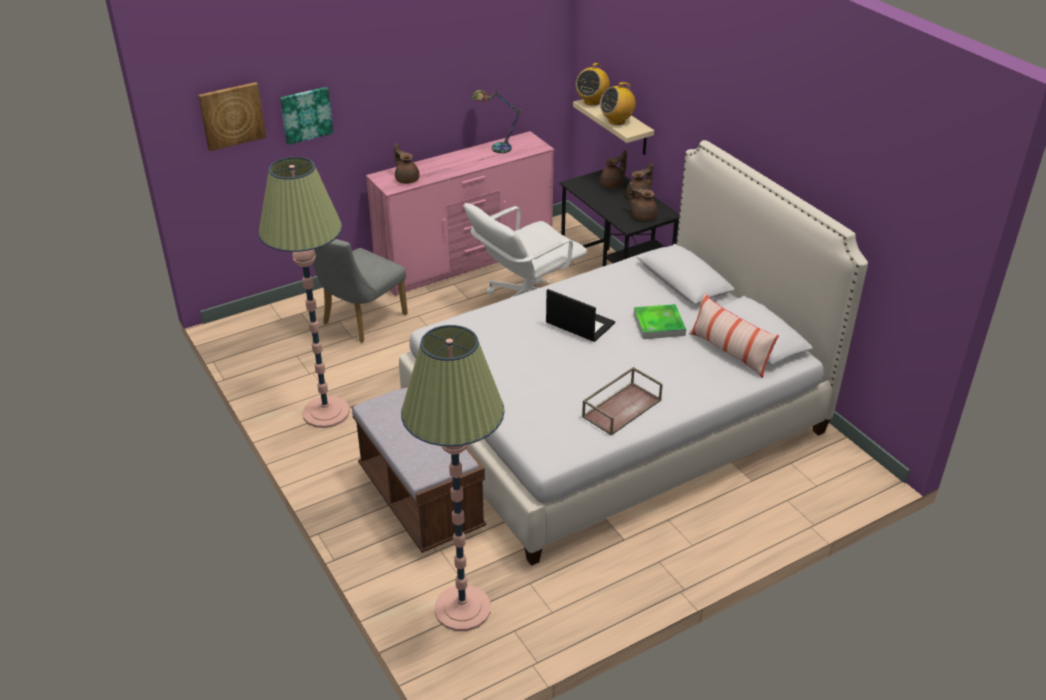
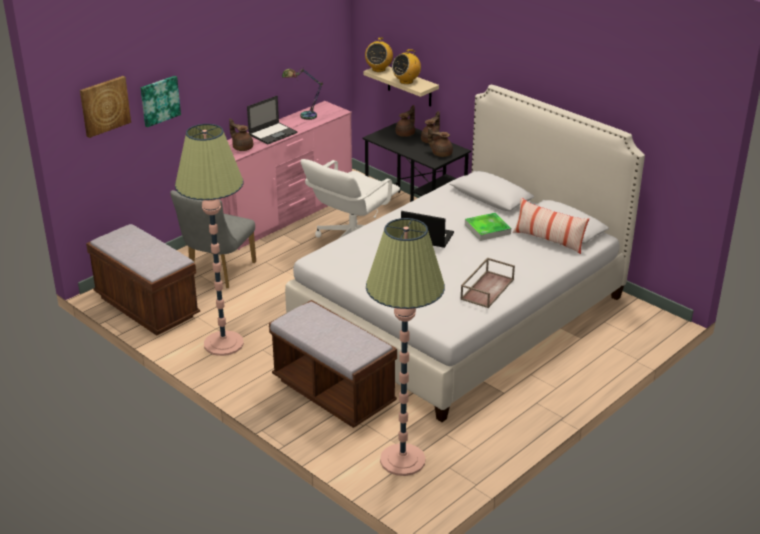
camera: 15 degrees left, 5 degrees down
(264, 351) = (146, 307): none -> brown bench
(450, 165) = (273, 133): none -> laptop

